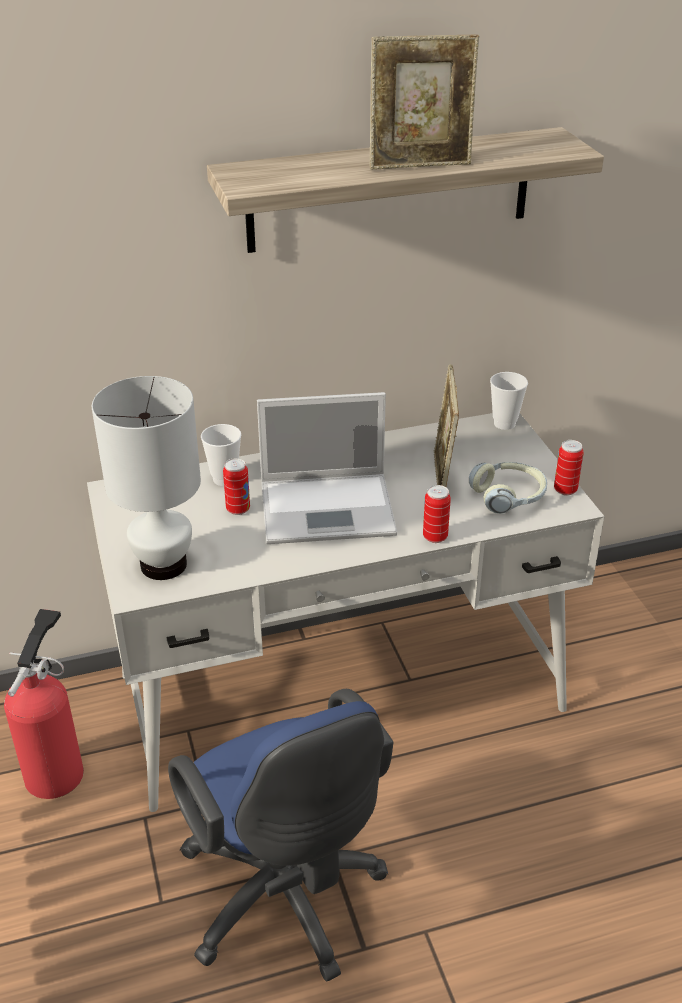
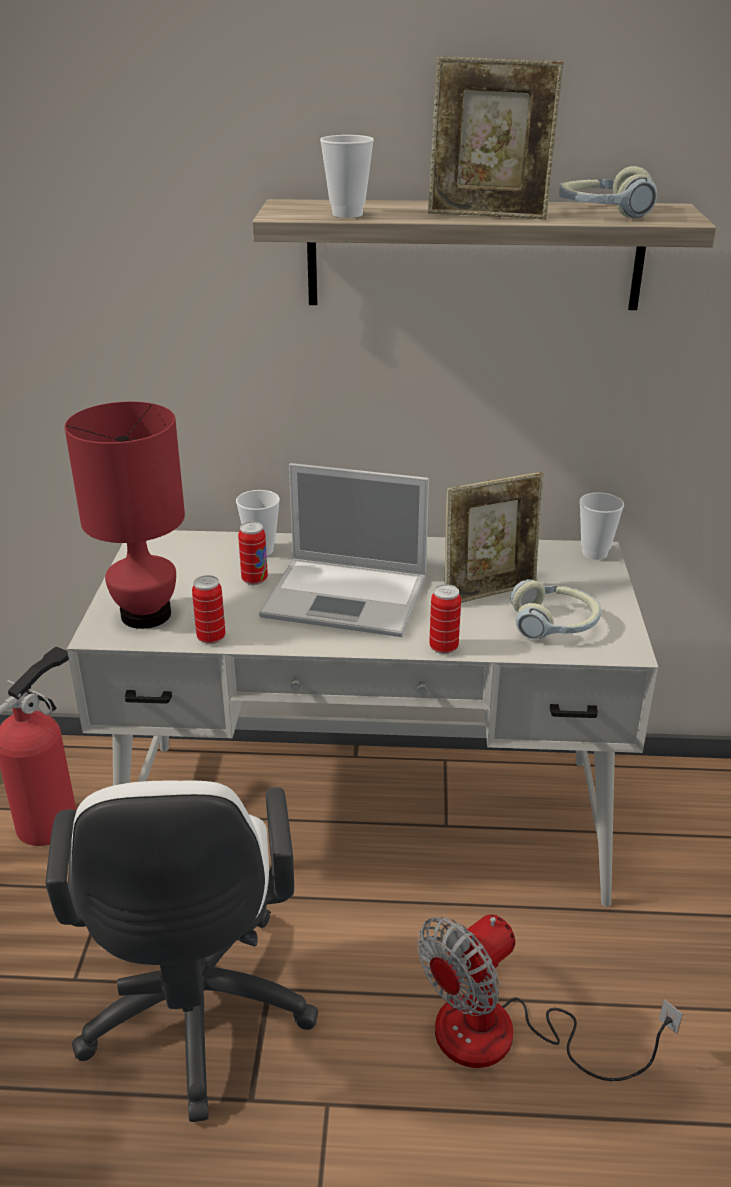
camera: 20 degrees right, 5 degrees down
(162, 564) = (145, 614): white table lamp -> red table lamp
(286, 901) = (196, 1019): blue office chair -> white office chair
(302, 178) = (347, 214): none -> cup
(442, 478) = (489, 592): picture frame -> picture frame turned 135 degrees counterclockwise
(507, 148) = (604, 212): none -> headphones
(534, 837) = (505, 1038): none -> fan
(565, 490) = (626, 631): can -> can (211, 638)

